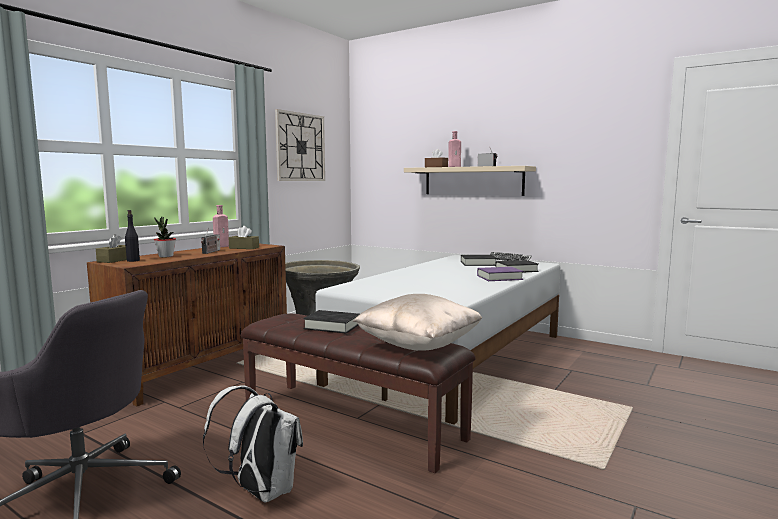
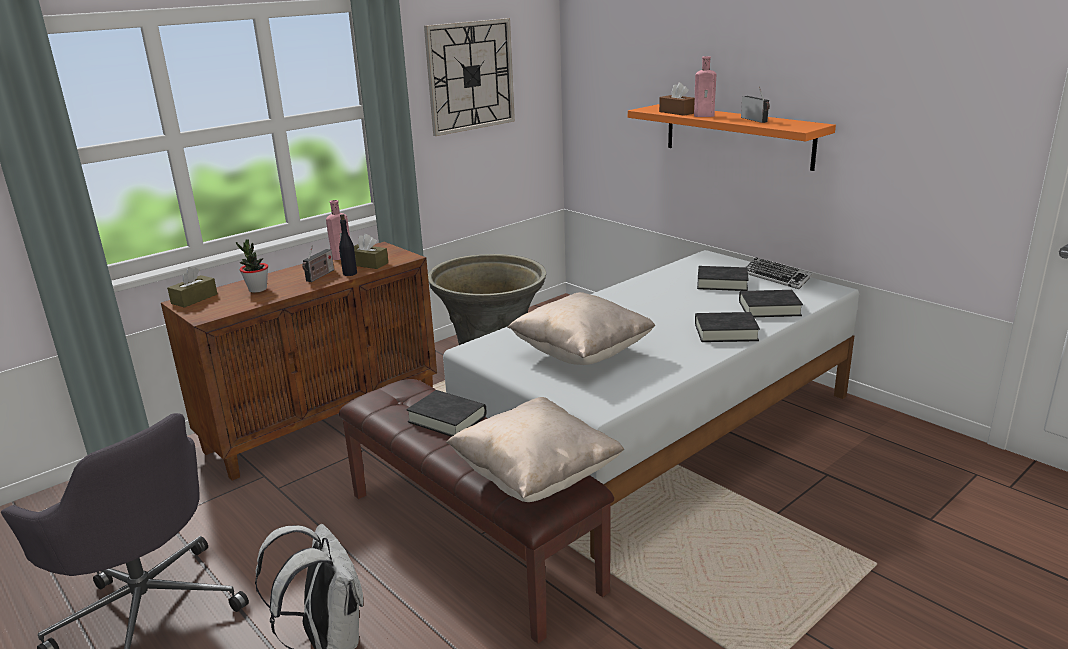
camera: 15 degrees right, 15 degrees up
(133, 260) = (213, 302): black bottle -> black bottle (349, 273)
(415, 287) = (582, 354): none -> beige pillow
(473, 181) = (737, 136): beige shelf -> orange shelf
(499, 278) = (726, 332): purple book -> black book

